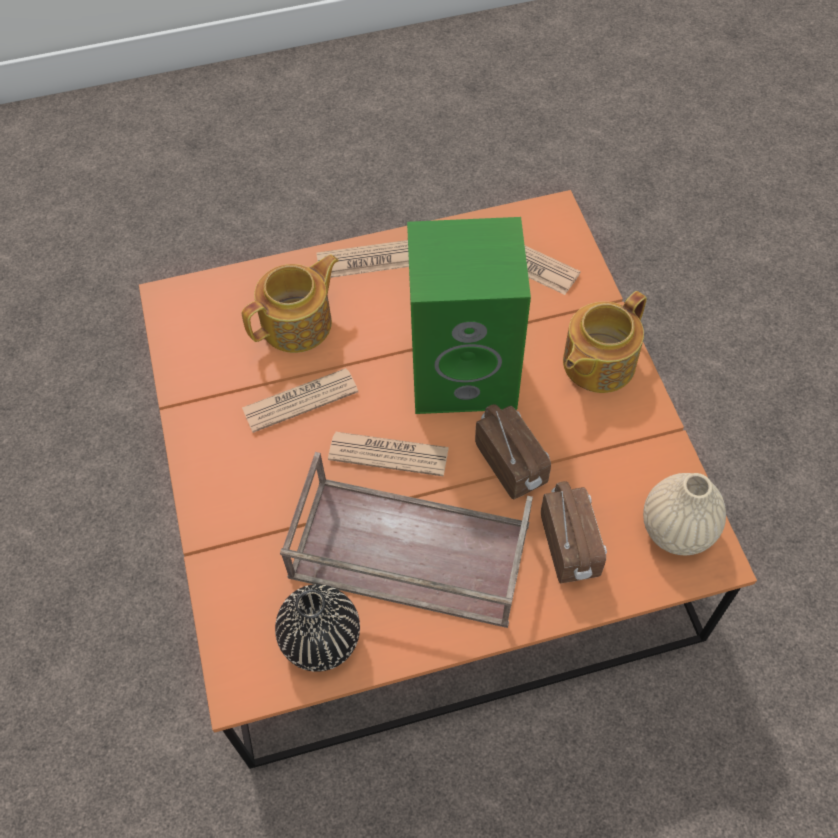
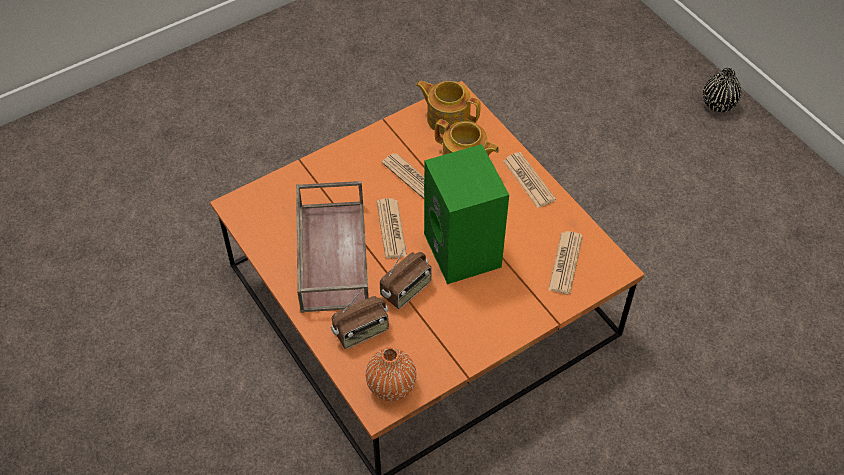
camera: 70 degrees right, 5 degrees down
(321, 640) = (268, 231): black vase -> black vase (718, 104)
(597, 363) = (499, 319): teapot -> teapot (447, 118)
(677, 530) = (391, 386): beige vase -> orange vase

